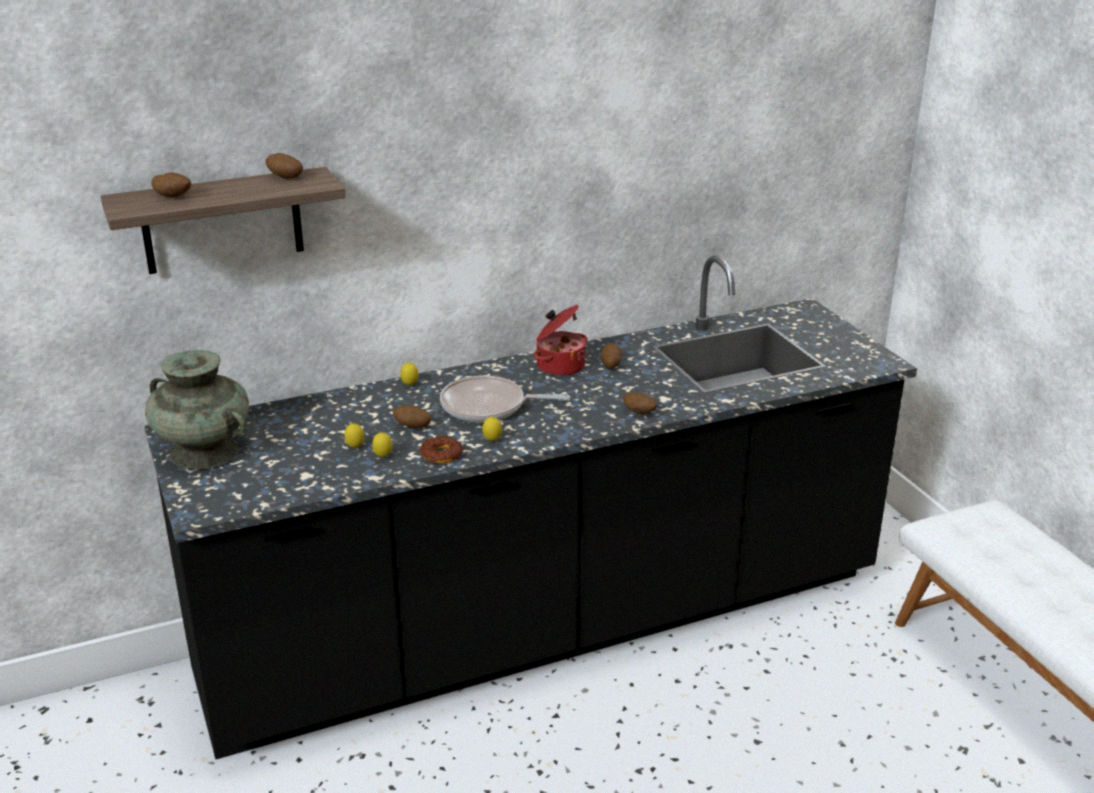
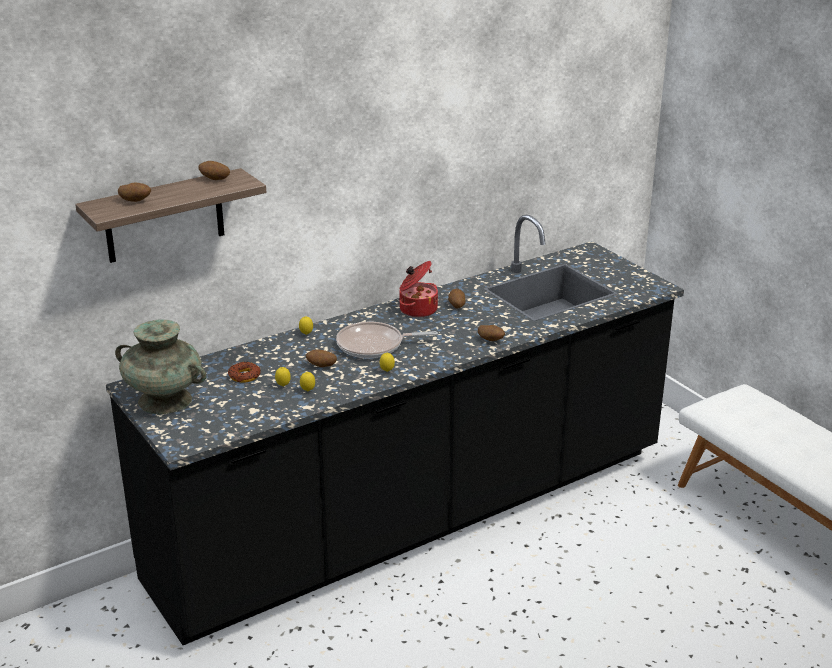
camera: 10 degrees left, 0 degrees up
(441, 455) = (352, 385): donut -> donut (244, 376)

